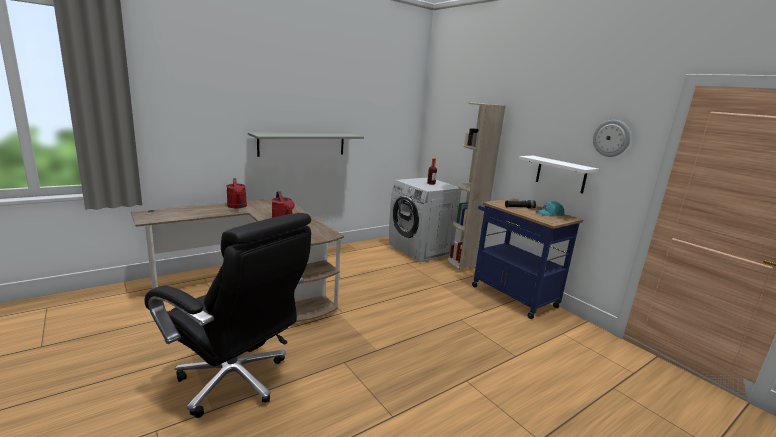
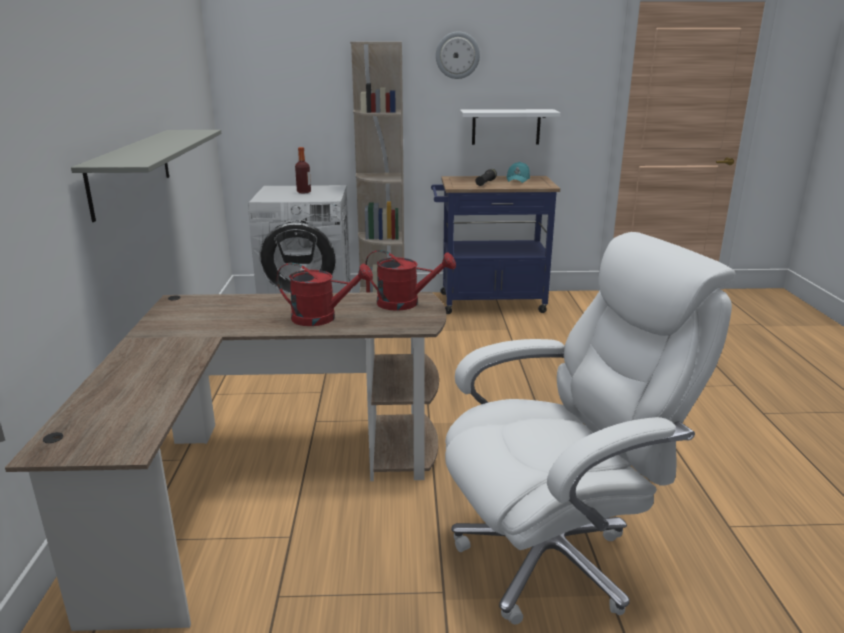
camera: 55 degrees left, 5 degrees up
(237, 206) = (166, 341): red watering can -> red watering can (406, 303)
(237, 383) = (555, 557): black office chair -> white office chair
(611, 138) = (562, 69): wall clock -> wall clock (457, 55)

